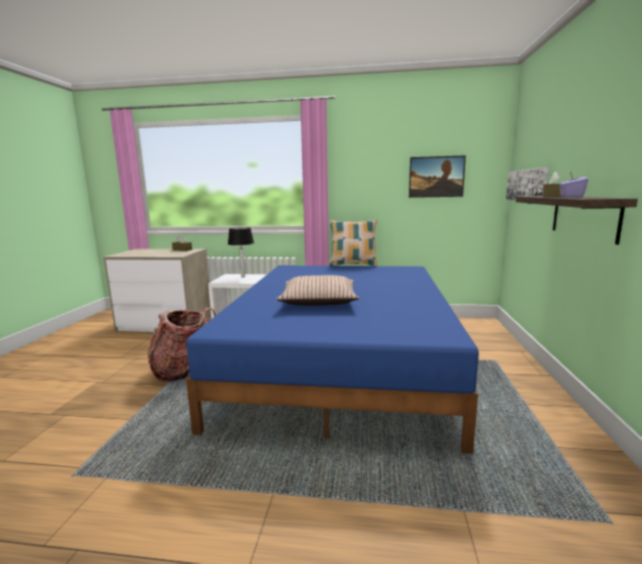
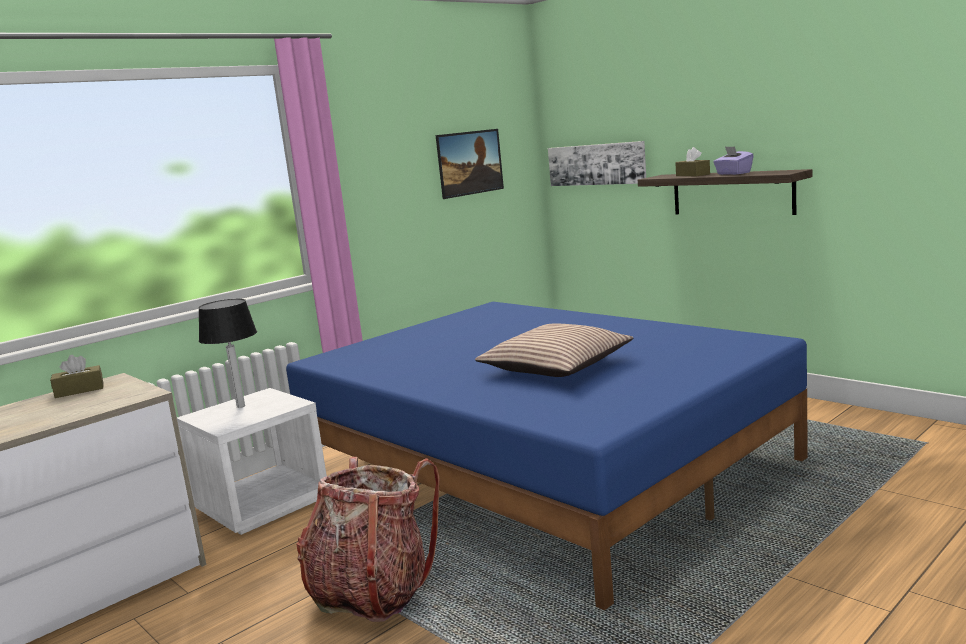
camera: 50 degrees left, 0 degrees up
(353, 265) = (404, 326): pillow -> none

